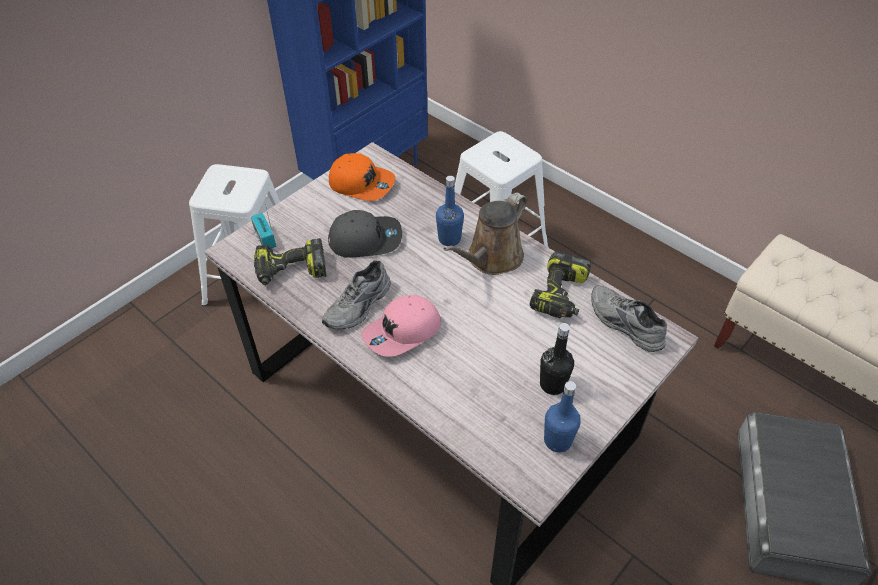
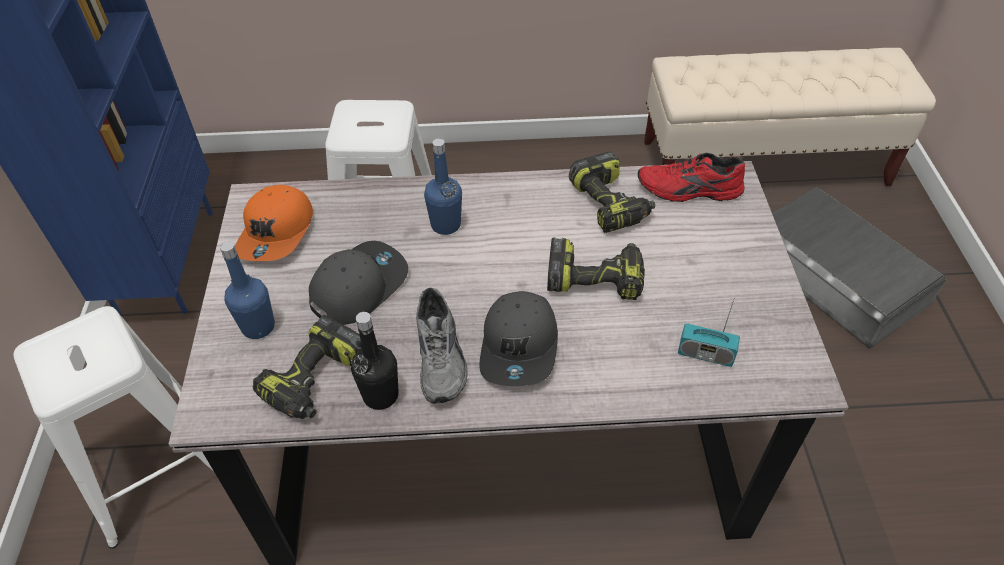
camera: 45 degrees left, 0 degrees up
(265, 238) = (234, 370): radio -> radio (705, 354)
(362, 183) = (277, 233): orange cap -> orange cap turned 120 degrees clockwise
(403, 332) = (520, 347): pink cap -> grey cap
(491, 259) = (510, 215): brown watering can -> none
(492, 329) = (595, 277): none -> power drill
(552, 384) = (705, 284): black bottle -> black bottle (380, 395)
(557, 440) = (771, 328): blue bottle -> blue bottle (258, 326)
(623, 324) = (689, 191): grey shoe -> red shoe

